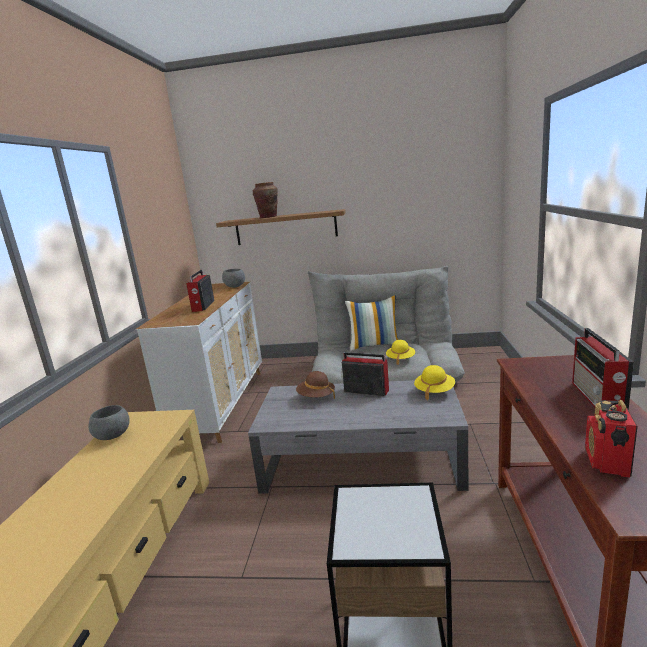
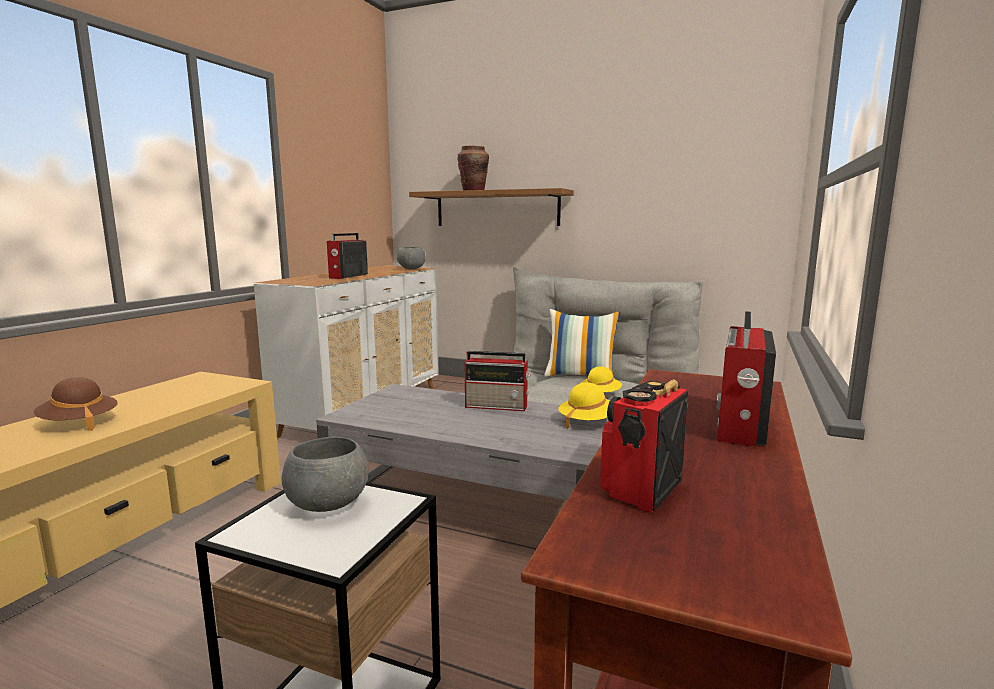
camera: 15 degrees right, 5 degrees down
(113, 436) = (164, 388): grey bowl -> grey bowl (328, 506)
(316, 397) = (432, 401): brown hat -> brown hat (79, 423)
(365, 391) = (498, 406): radio -> radio turned 150 degrees clockwise

